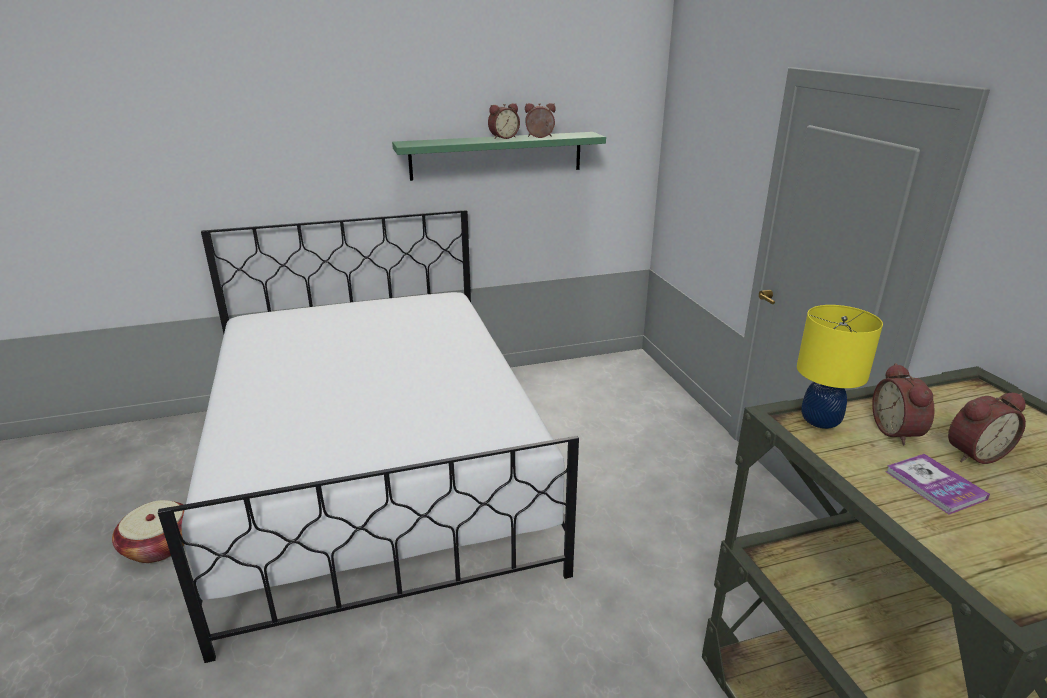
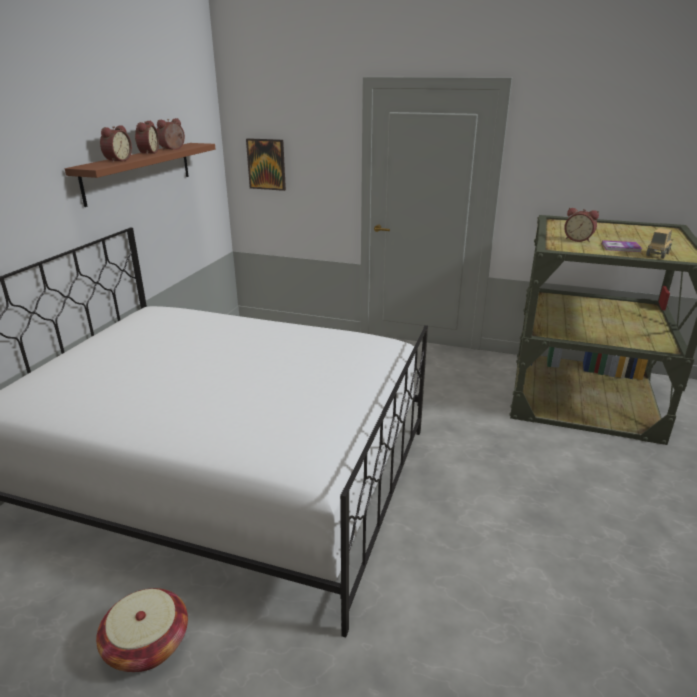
camera: 55 degrees left, 0 degrees up
(497, 155) = (139, 172): green shelf -> brown shelf
(687, 172) = (266, 164): none -> picture
(819, 423) = (562, 245): yellow table lamp -> none
(965, 538) = (657, 255): none -> toy truck
(973, 453) = (602, 236): alarm clock -> alarm clock (117, 160)

